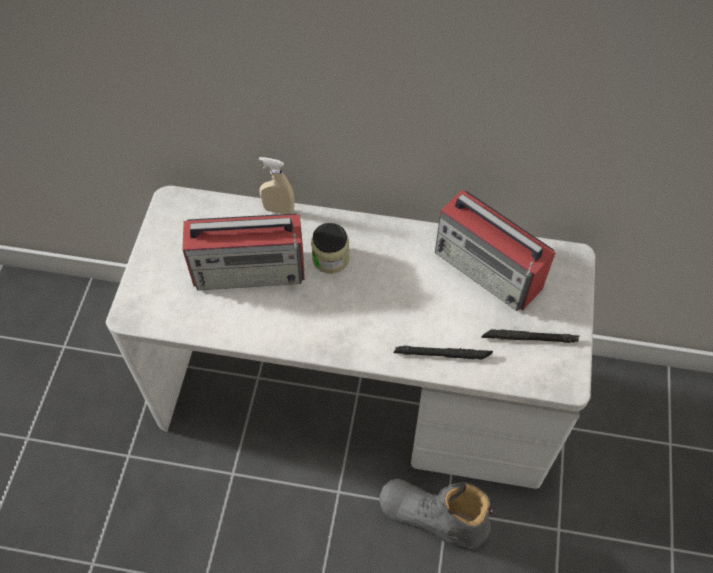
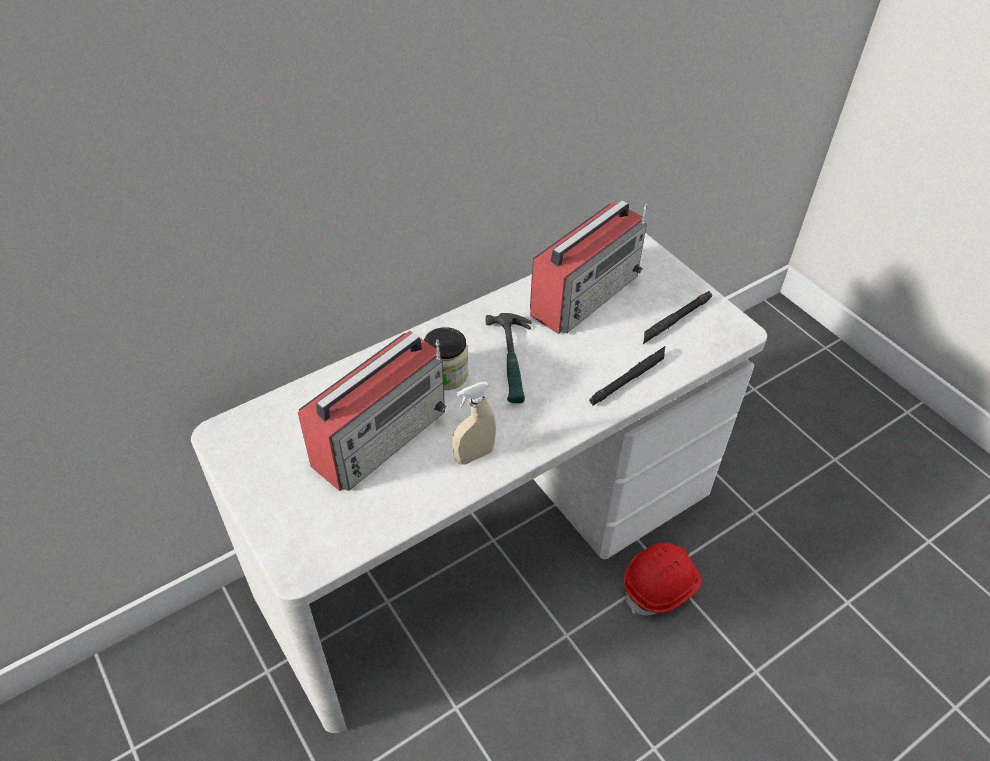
camera: 45 degrees left, 10 degrees down
(278, 210) = (347, 368): beige spray bottle -> beige spray bottle (474, 455)
(381, 282) = (513, 361): none -> hammer
(432, 517) = (661, 586): grey boot -> red hard hat
(488, 270) = (585, 294): radio -> radio turned 45 degrees counterclockwise

